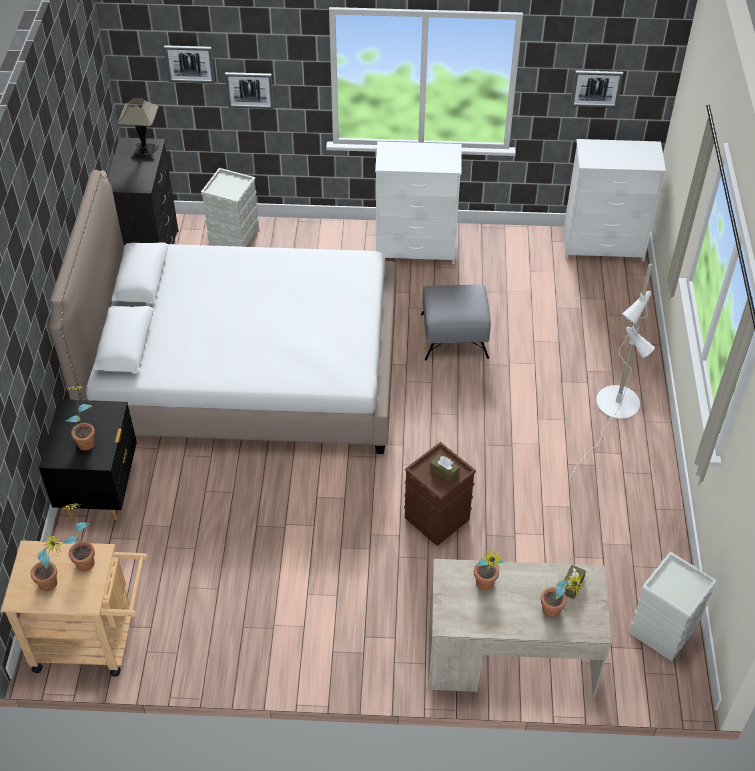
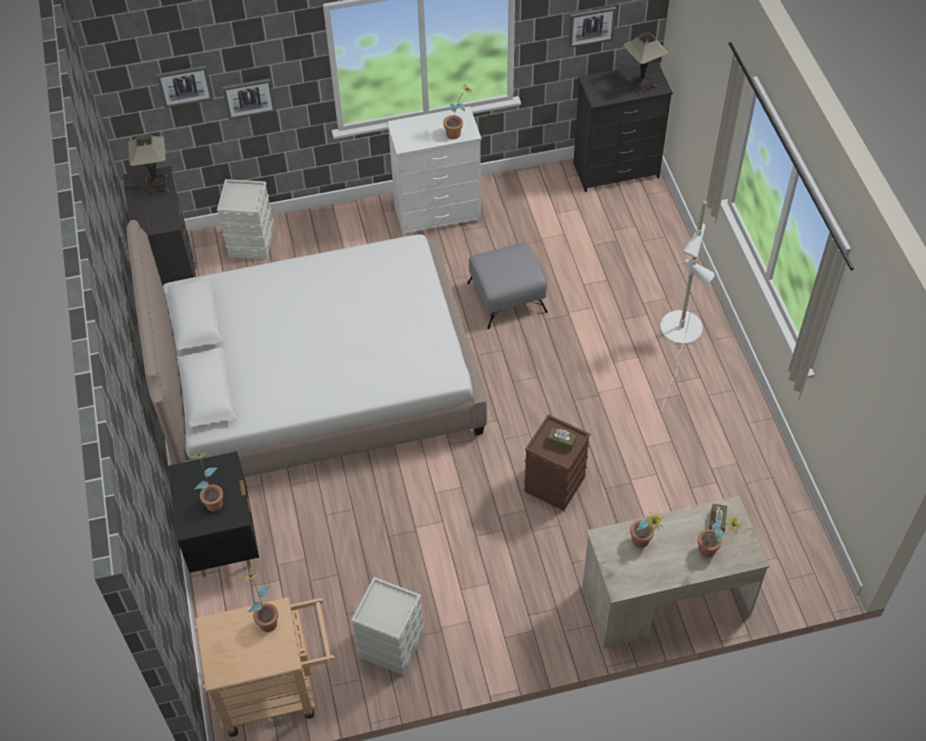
camera: 15 degrees left, 5 degrees up
(54, 583) = (246, 651): potted plant -> potted plant (458, 133)
(604, 246) = (617, 171): white dresser -> black dresser
(637, 157) = (641, 84): none -> table lamp
(662, 630) = (789, 535): grey storage box -> grey storage box (390, 646)

